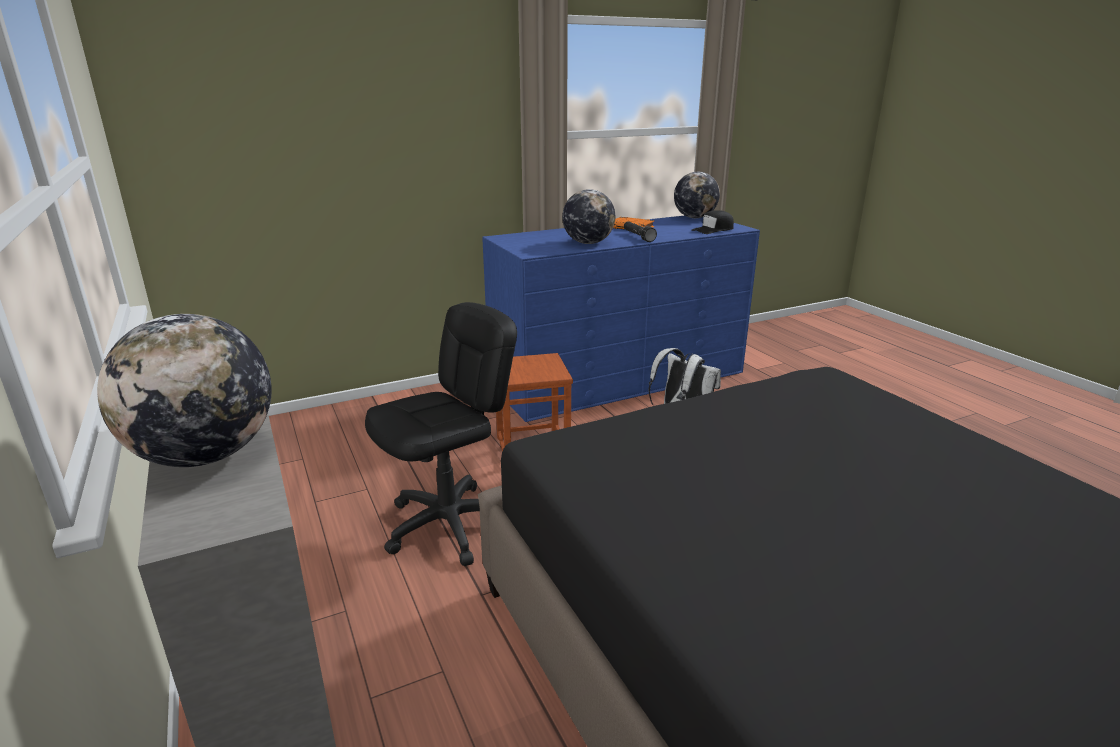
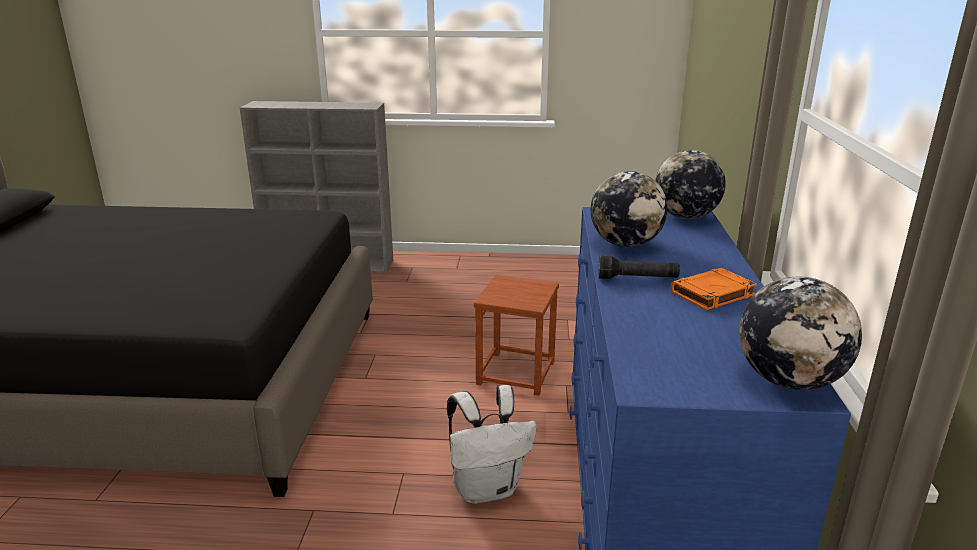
camera: 120 degrees right, 0 degrees up
(205, 456) = (294, 104): globe -> globe (685, 217)
(450, 525) = (446, 318): black office chair -> none
(713, 230) = (648, 353): black cap -> none

